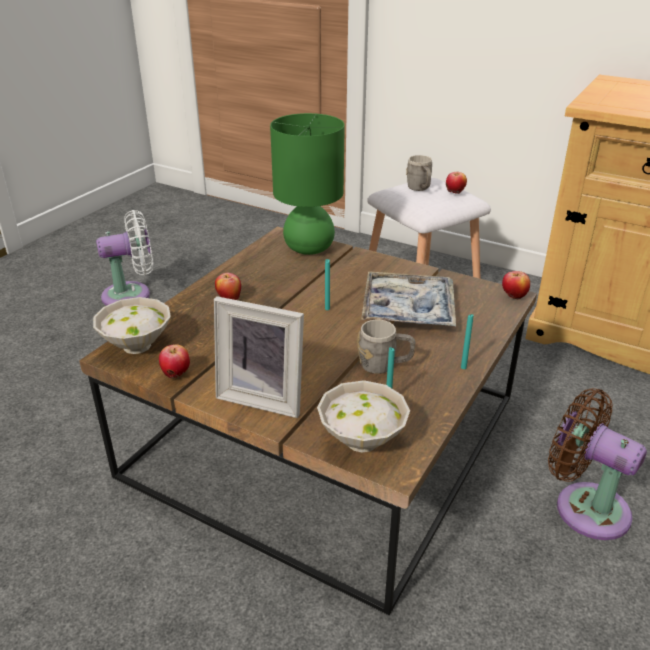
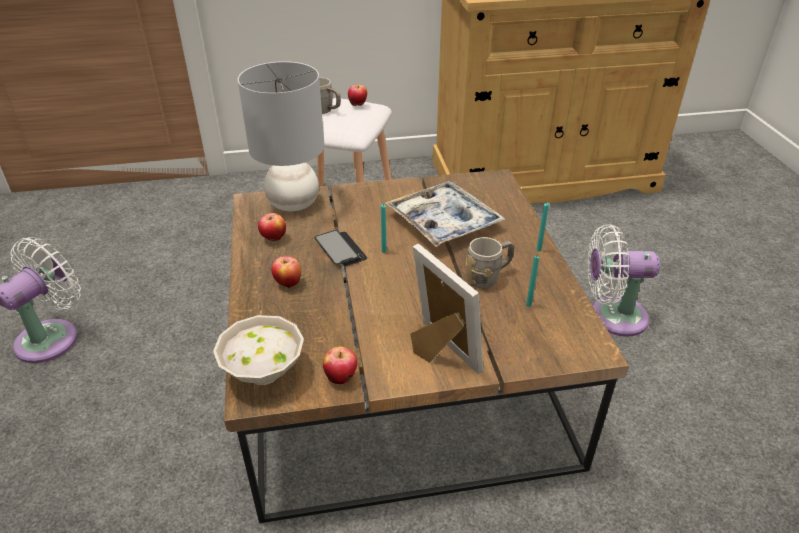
camera: 40 degrees left, 5 degrees up
(264, 396) = (438, 353): picture frame -> picture frame turned 105 degrees counterclockwise
(297, 293) = (340, 249): none -> phone
(308, 248) = (292, 203): green table lamp -> grey table lamp
(360, 441) = (550, 345): white bowl -> none
(513, 297) = (499, 178): apple -> apple (273, 239)
(585, 506) = (612, 316): brown fan -> white fan

